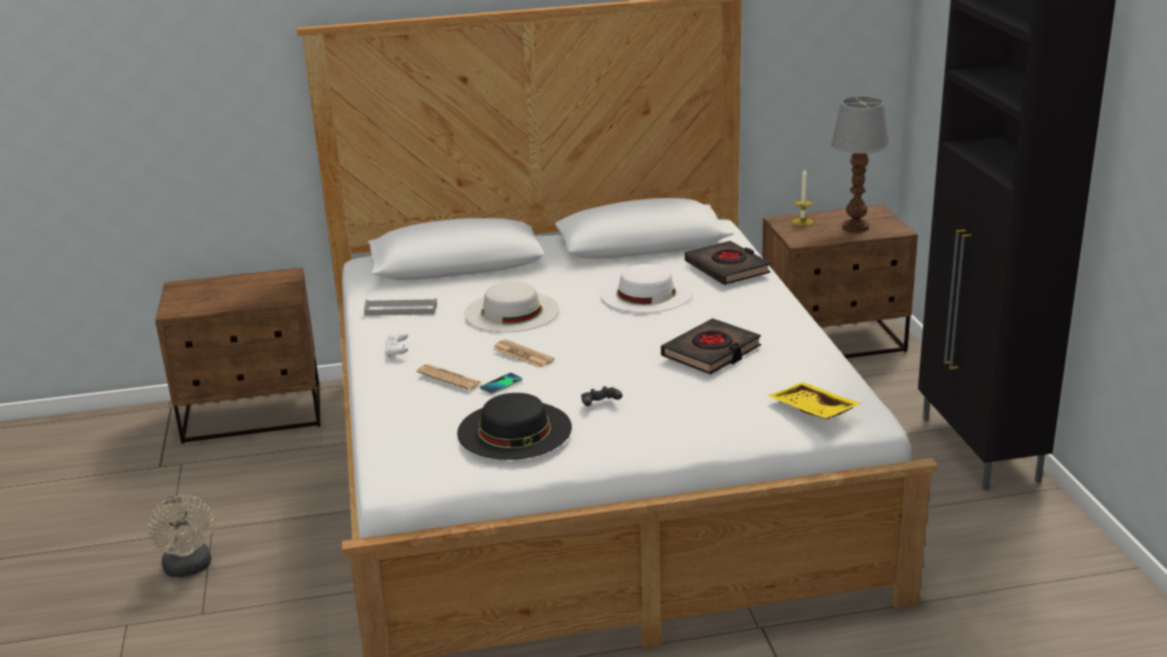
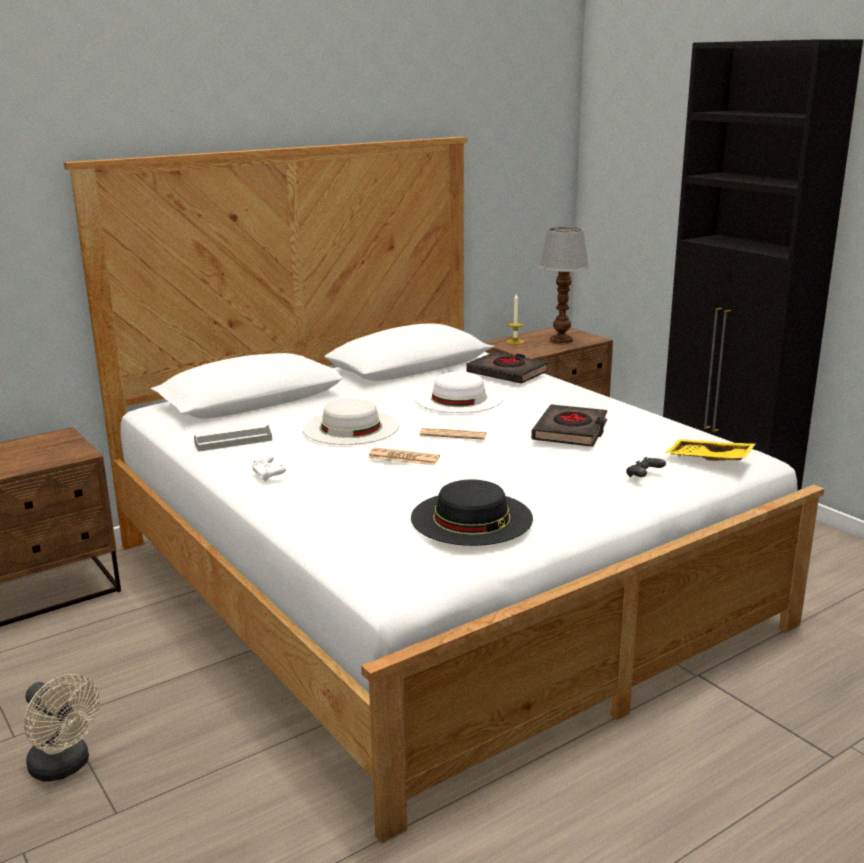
camera: 25 degrees left, 5 degrees down
(449, 378) = (350, 487): newspaper -> newspaper (453, 435)
(501, 384) = (413, 483): phone -> none
(600, 405) = (522, 485): black game controller -> black game controller (644, 476)

